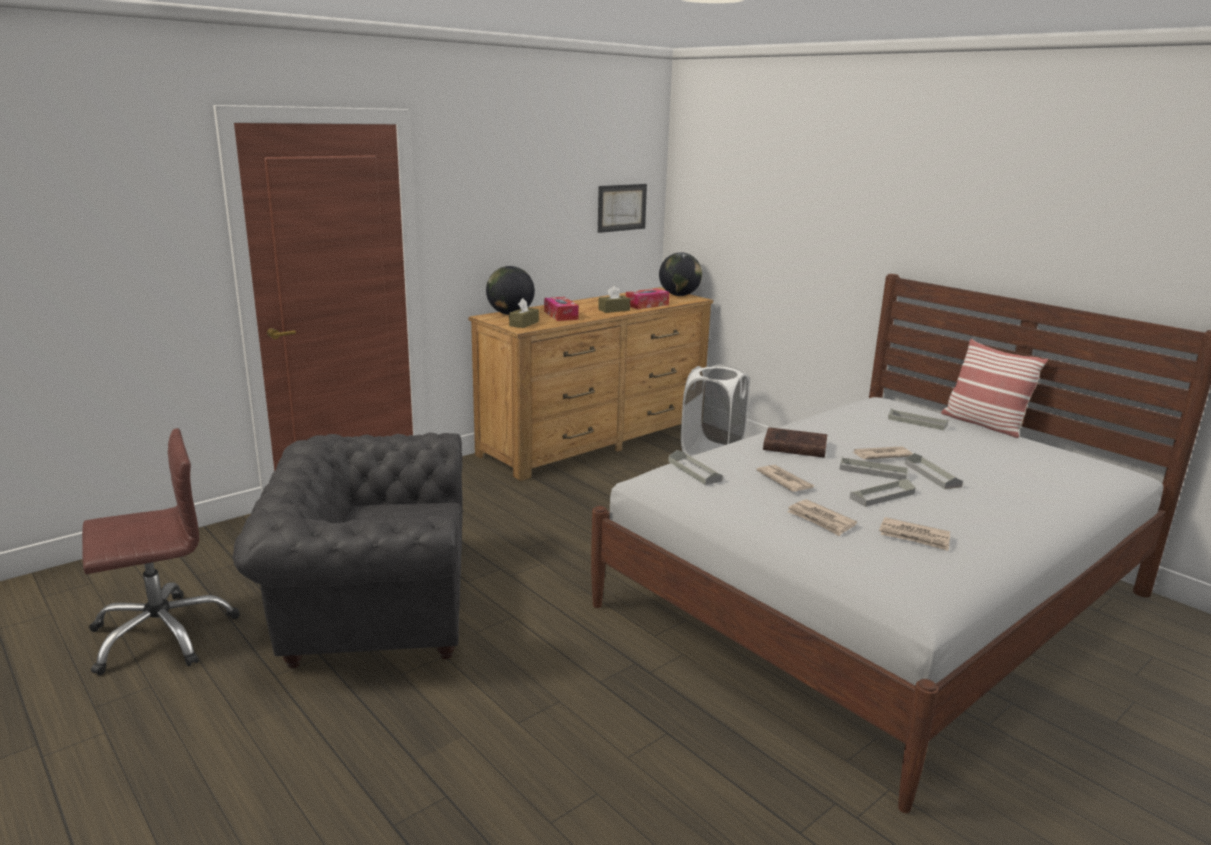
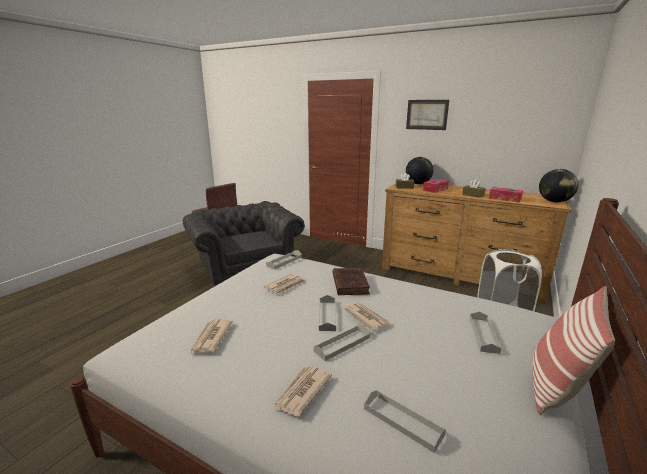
camera: 70 degrees right, 0 degrees up
(621, 207) = (533, 132): picture -> picture (427, 114)
(821, 520) = (229, 302): newspaper -> newspaper (302, 392)
(882, 496) = (280, 321): grey tray -> grey tray (402, 421)

